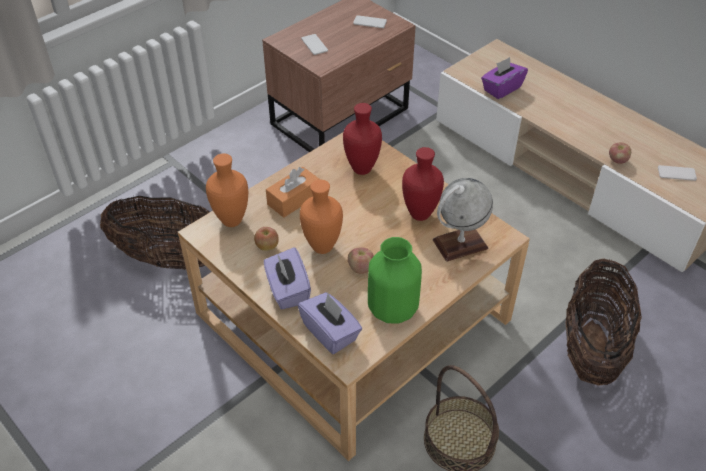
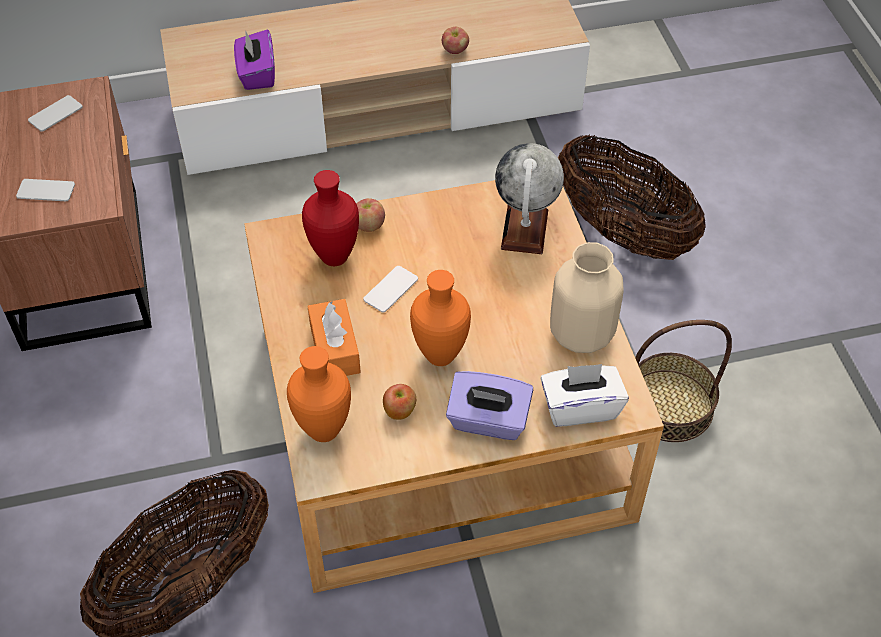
camera: 60 degrees left, 5 degrees up
(330, 333) = (580, 407): purple tissue box -> white tissue box
(360, 268) = (499, 334): apple -> apple (368, 225)
(392, 309) = (580, 335): green vase -> beige vase
(421, 215) = (455, 240): red vase -> none
(676, 173) = (509, 21): phone -> phone (391, 289)

